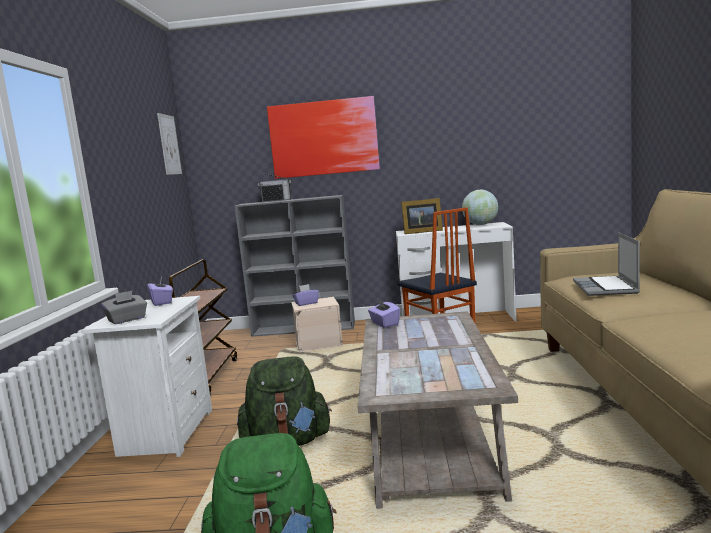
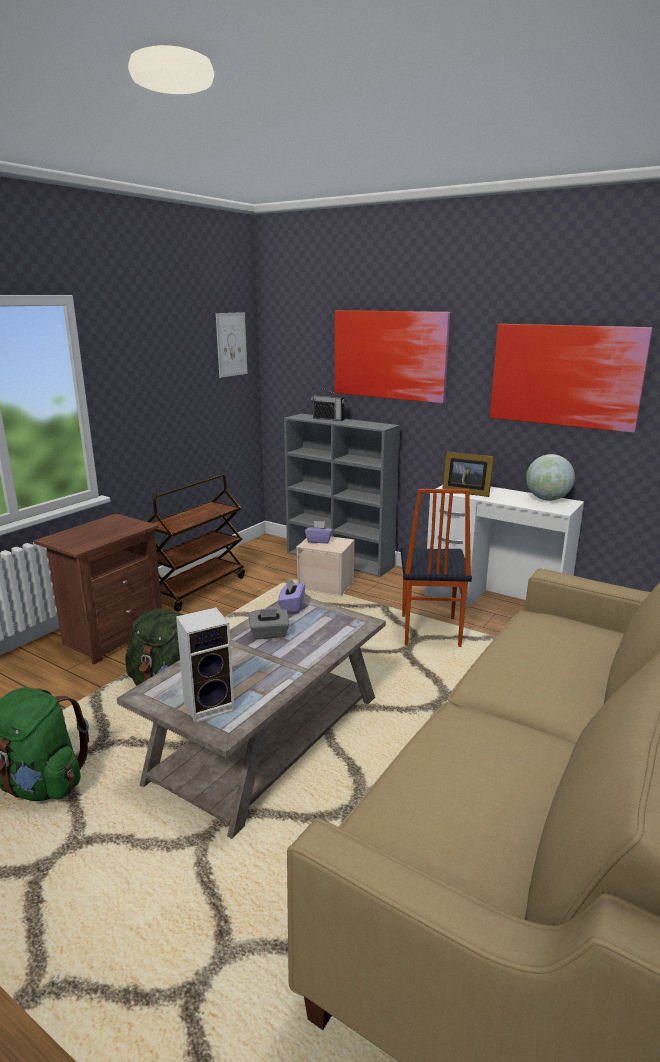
camera: 30 degrees right, 10 degrees up
(127, 319) = (70, 539): grey tissue box -> grey tissue box (269, 634)
(162, 302) = (123, 524): purple tissue box -> none
(165, 432) = (112, 636): white nightstand -> brown nightstand
(448, 381) = (210, 705): none -> speaker
(471, 132) = (565, 375): none -> picture
(606, 288) = (525, 655): laptop -> none

